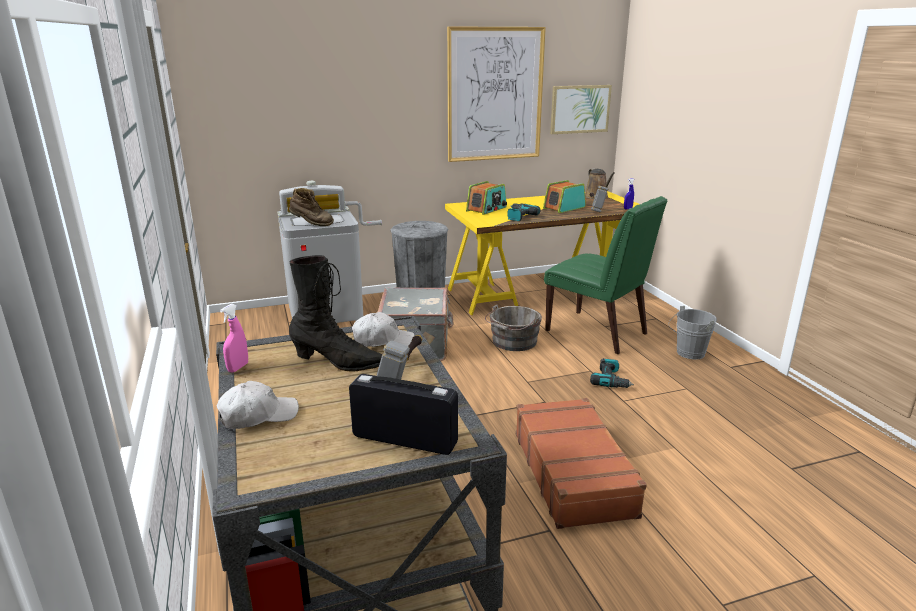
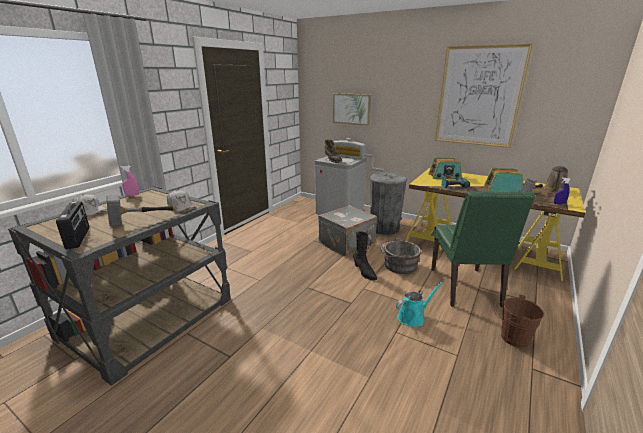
camera: 50 degrees right, 0 degrees up
(338, 363) = (151, 206): black boot -> black boot (364, 272)
(573, 473) = (291, 343): brown suitcase -> none
(580, 109) = (560, 114): picture -> picture (351, 109)
(611, 380) = (413, 317): power drill -> turquoise watering can
(688, 353) = (511, 337): grey bucket -> brown bucket

